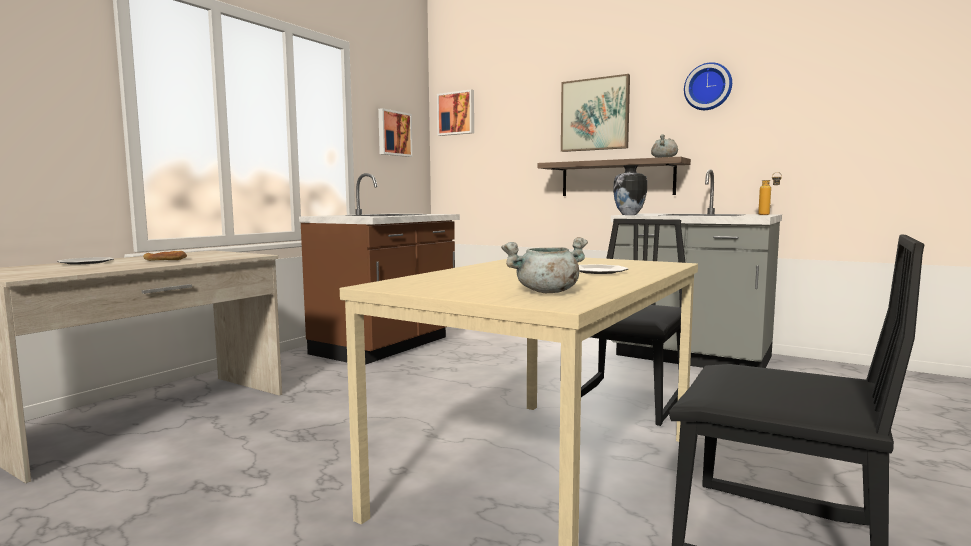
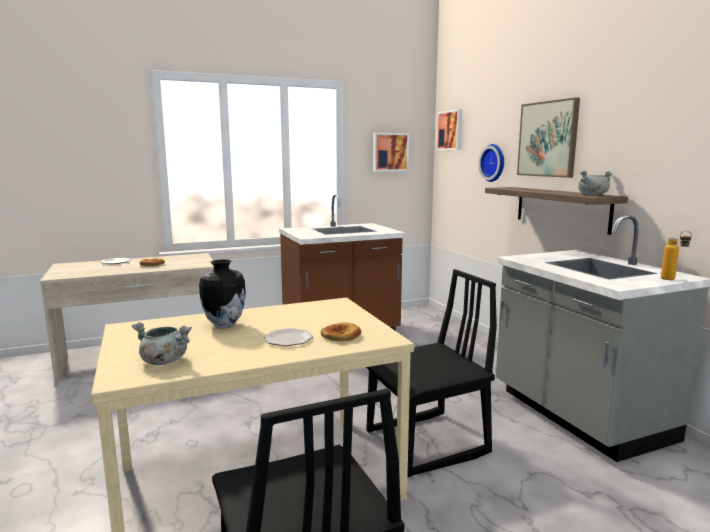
camera: 35 degrees right, 5 degrees up
(629, 215) = (519, 257): vase -> vase (223, 325)
(630, 266) = (341, 335): none -> bread
(708, 87) = (652, 114): wall clock -> wall clock (494, 163)

